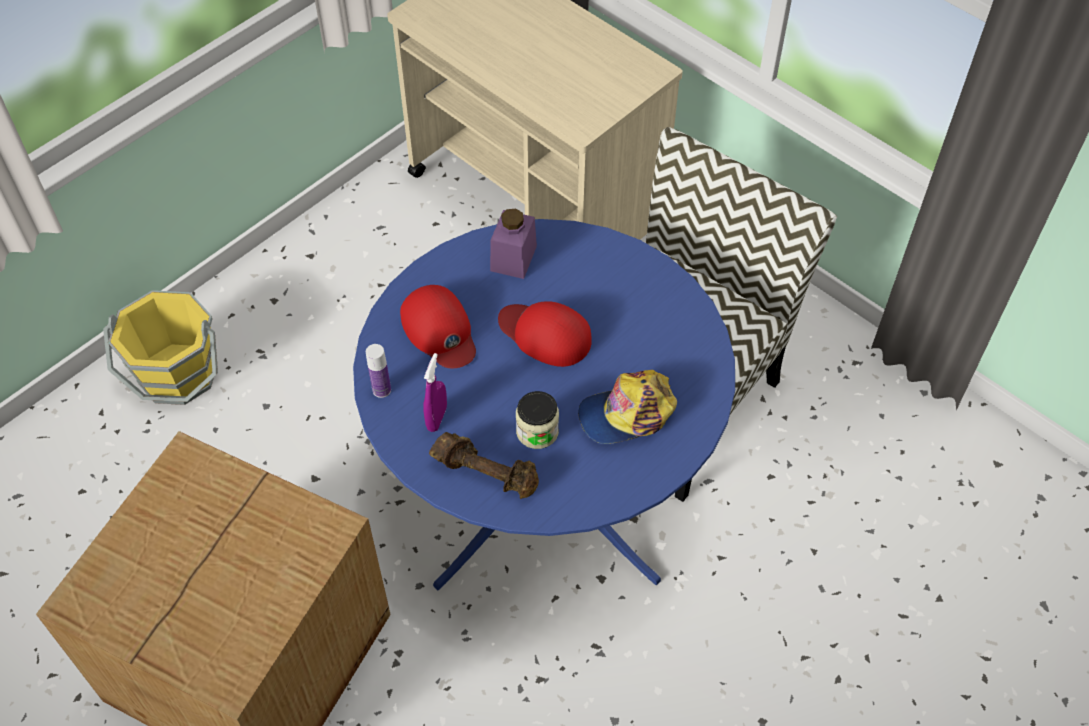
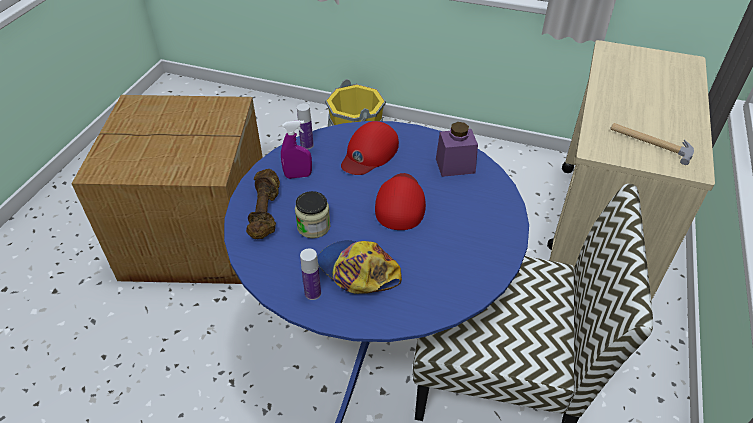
camera: 65 degrees right, 10 degrees down
(598, 78) = (650, 142): none -> hammer
(638, 465) = (313, 293): none -> bottle

